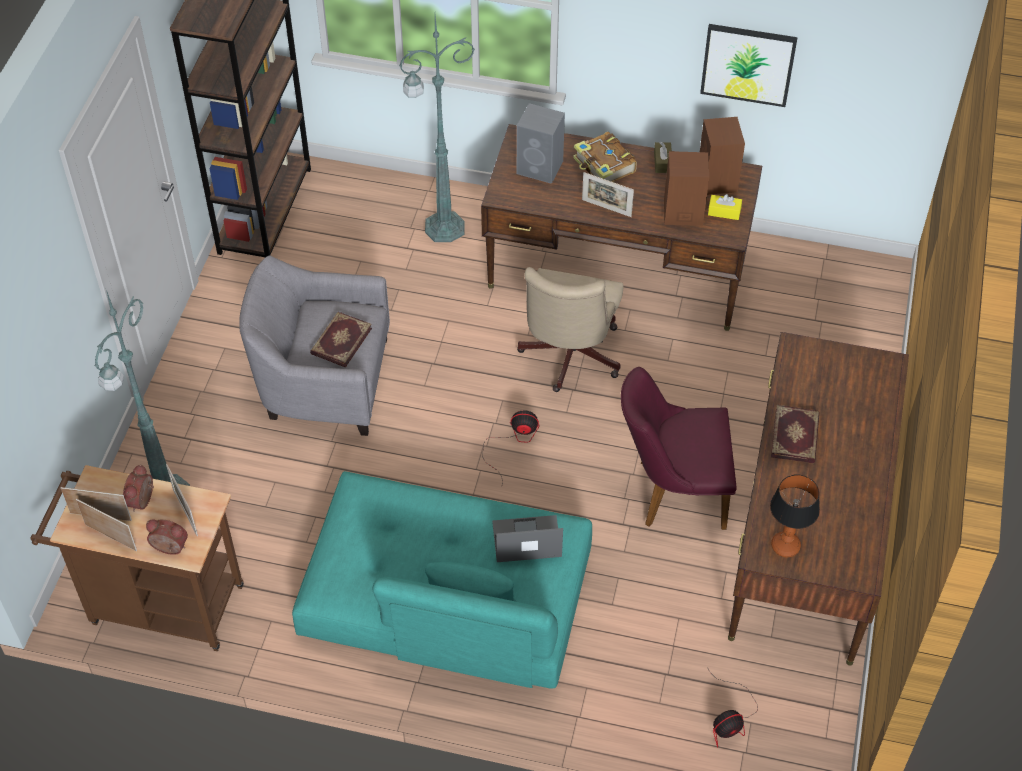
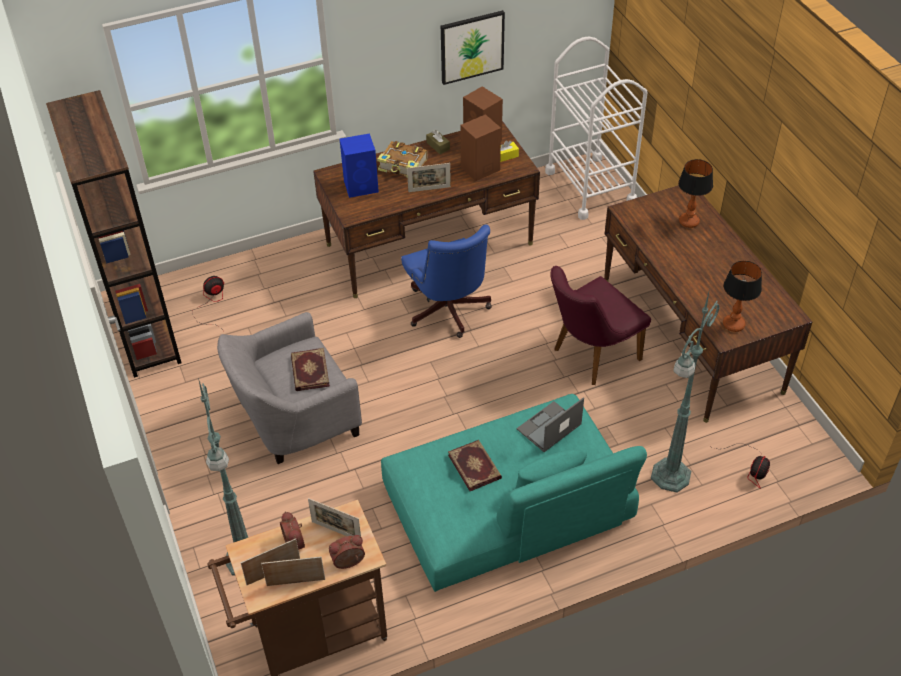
camera: 35 degrees left, 5 degrees down
(442, 228) = (287, 277): green floor lamp -> green floor lamp (669, 477)
(513, 442) = (462, 383): fan -> fan (212, 304)
(541, 168) = (362, 186): grey speaker -> blue speaker
(568, 358) = (448, 313): beige office chair -> blue office chair
(796, 436) = (676, 260): book -> book (475, 466)
(855, 401) = (688, 222): none -> table lamp
(858, 298) = (590, 187): none -> white cart

